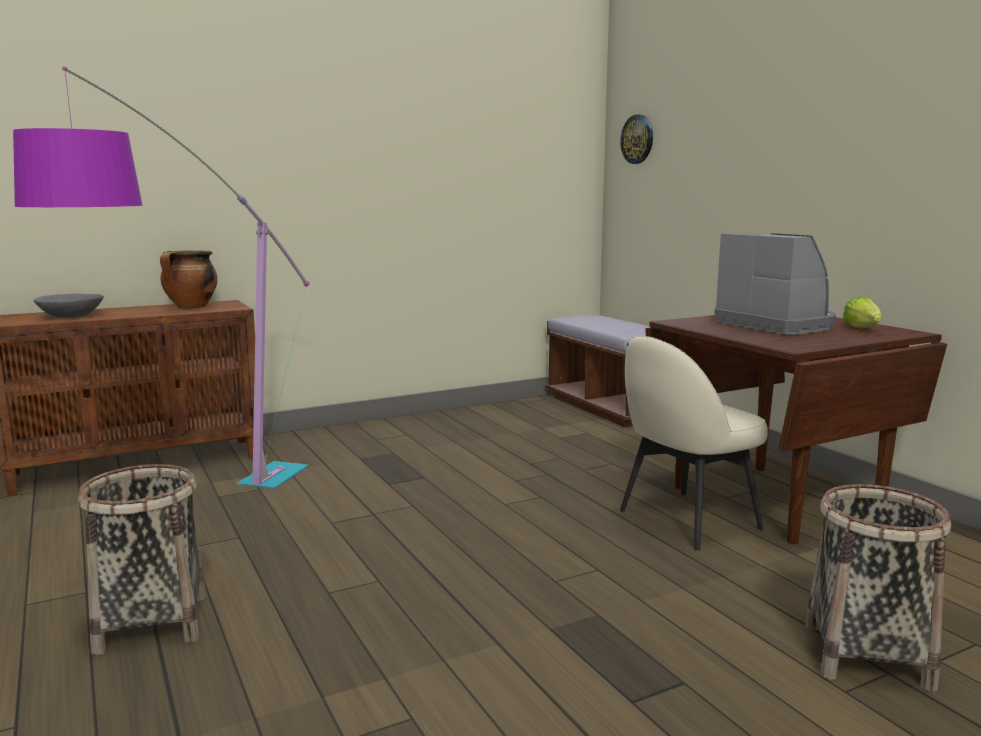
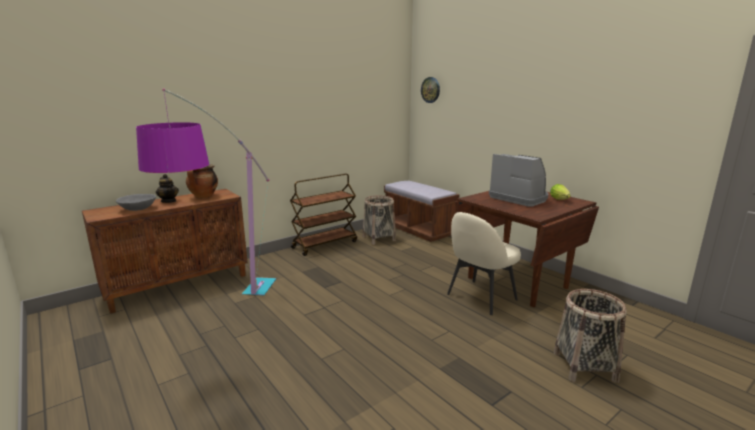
camera: 10 degrees left, 5 degrees up
(129, 310) = (169, 201): none -> teapot
(152, 622) = (235, 388): basket -> basket (379, 238)
(421, 421) = (325, 244): none -> brown cart

